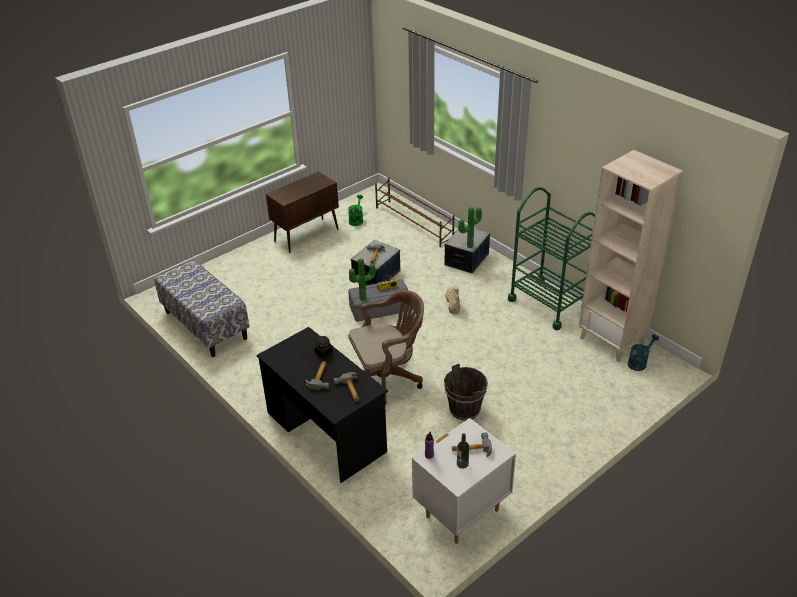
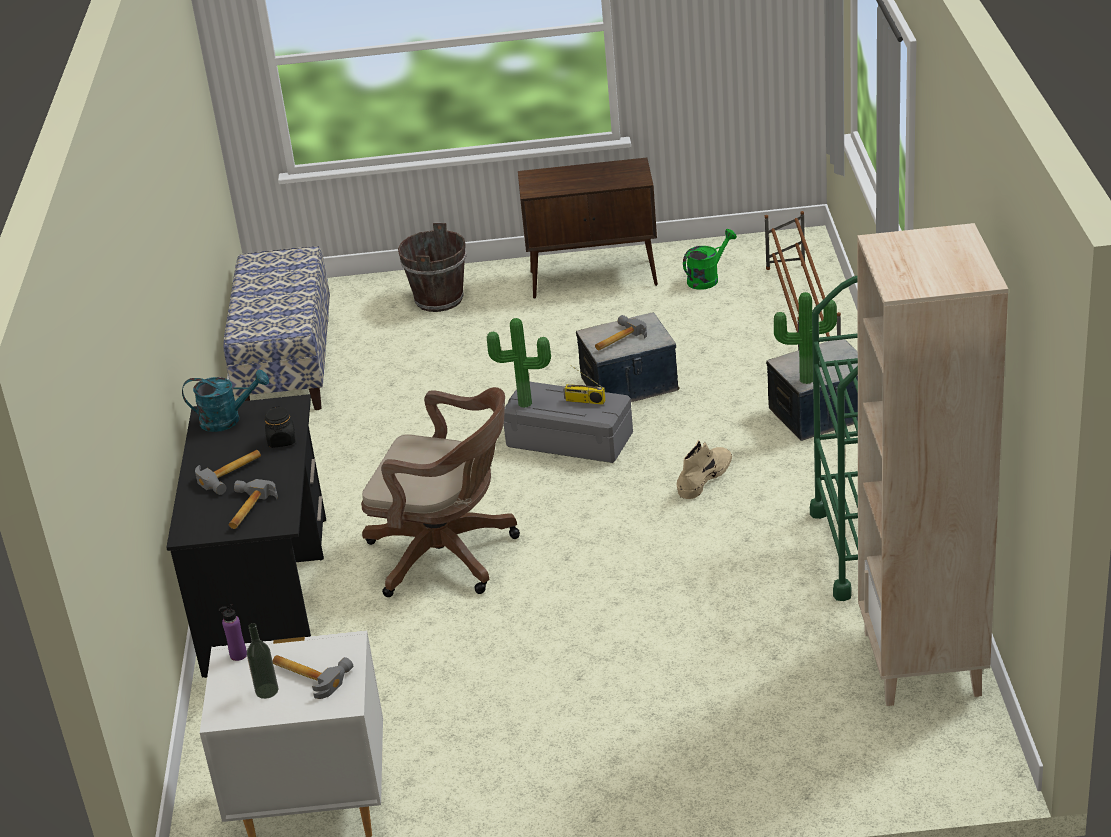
camera: 40 degrees right, 5 degrees down
(464, 409) = (509, 659): brown bucket -> brown bucket (438, 300)
(639, 362) = (927, 724): turquoise watering can -> turquoise watering can (228, 420)

